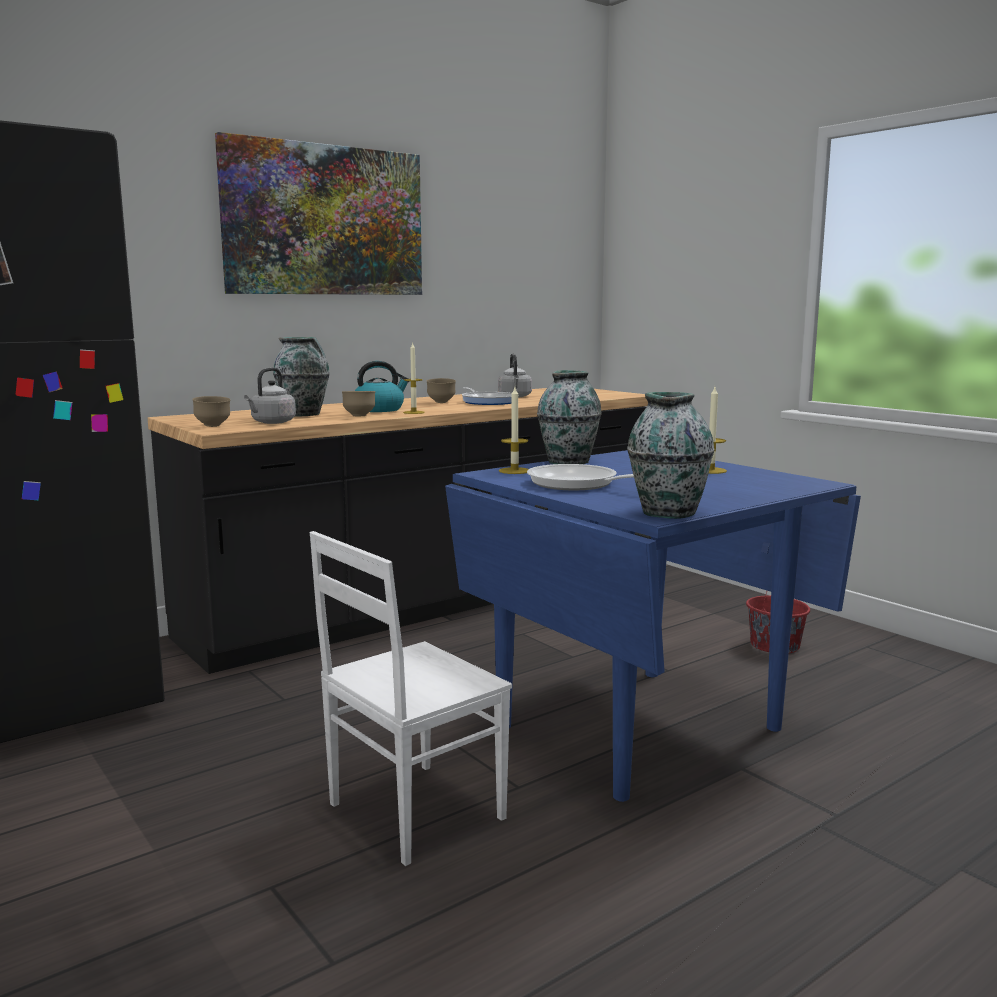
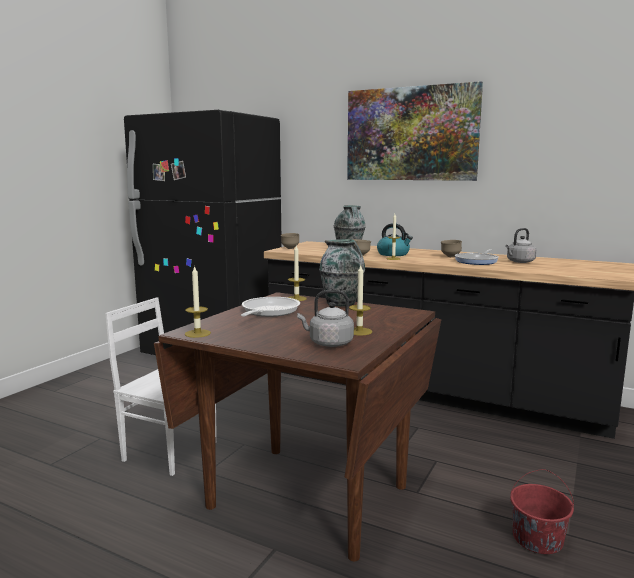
camera: 65 degrees right, 0 degrees up
(271, 422) = (314, 251): grey kettle -> grey kettle (328, 343)
(640, 728) = (307, 497): blue dining table -> brown dining table
(668, 512) = (197, 333): vase -> candle

